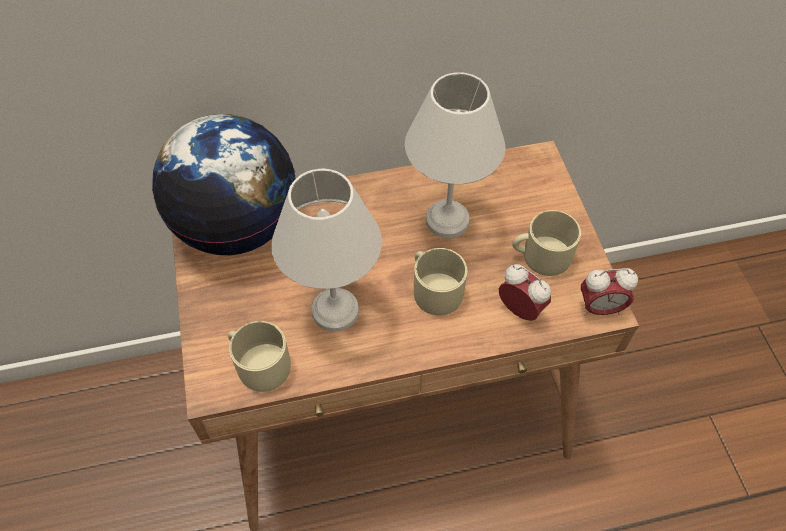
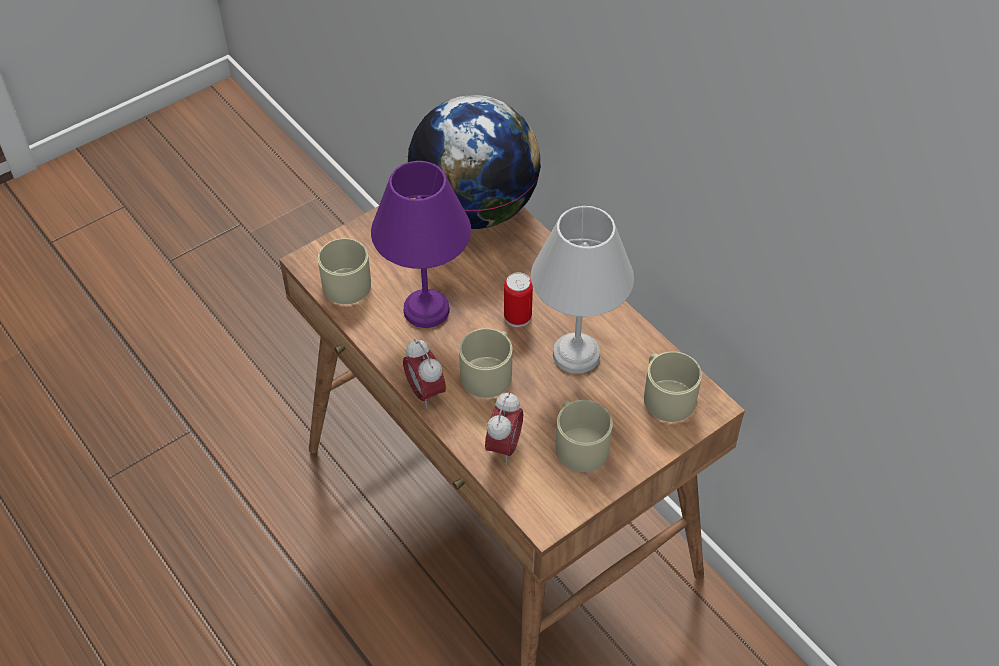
camera: 65 degrees right, 5 degrees down
(337, 311) = (426, 311): white table lamp -> purple table lamp
(384, 244) = (517, 317): none -> can
(517, 180) = (665, 395): none -> beige mug
(600, 308) = (543, 512): alarm clock -> alarm clock (425, 392)

